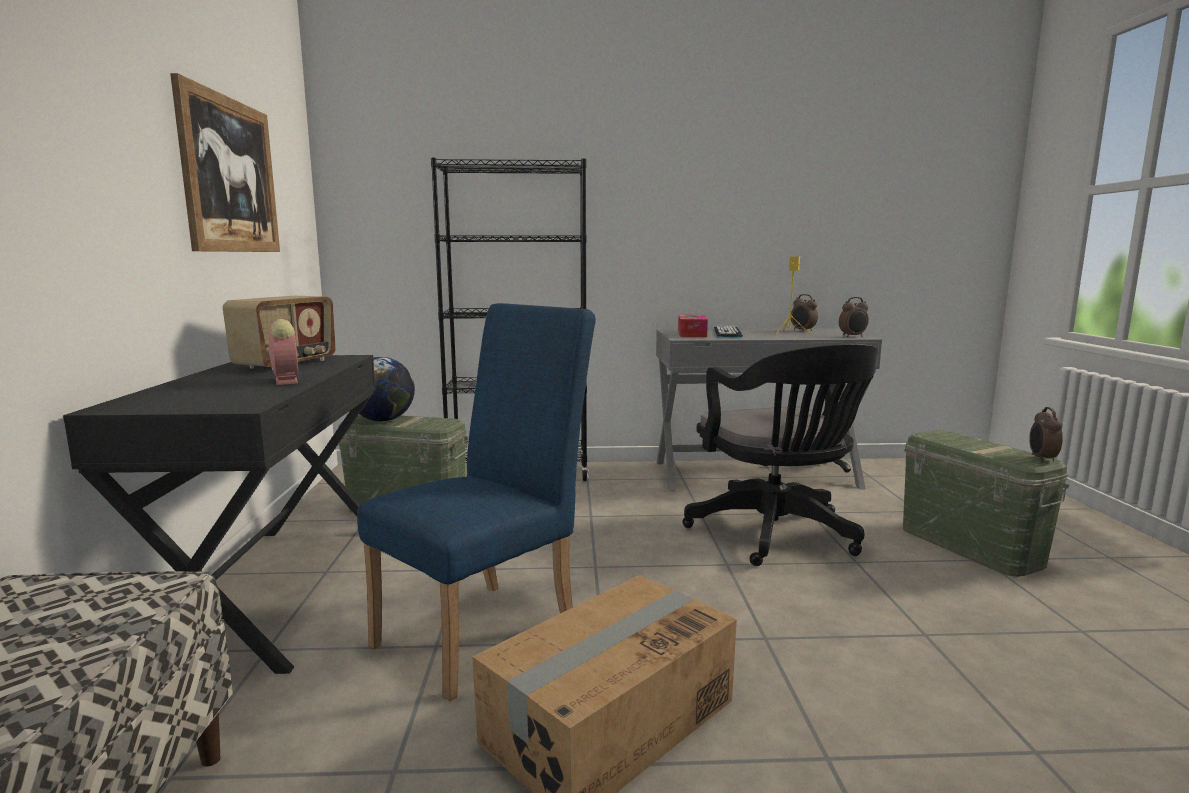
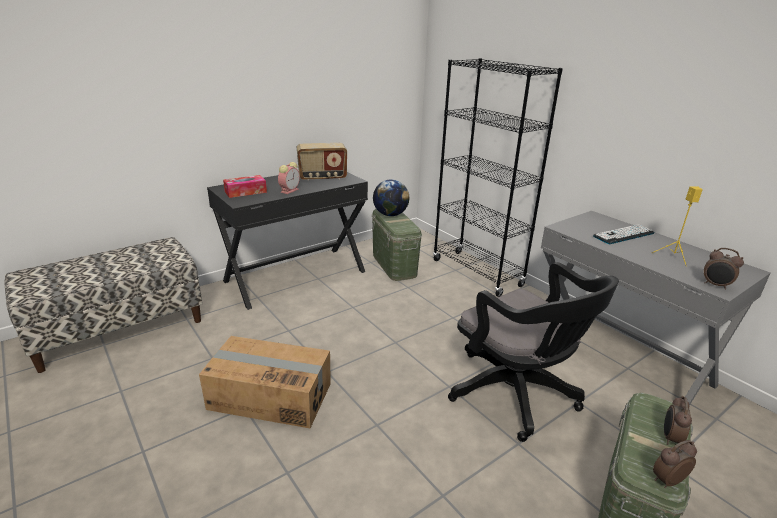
camera: 55 degrees right, 15 degrees up
(230, 176) = (333, 74): picture -> none
(488, 628) = (311, 337): blue chair -> none
(692, 334) = (590, 225): tissue box -> tissue box (245, 192)
(777, 535) = (517, 395): black office chair -> black office chair turned 75 degrees counterclockwise
(802, 331) = (703, 259): alarm clock -> alarm clock (670, 438)

